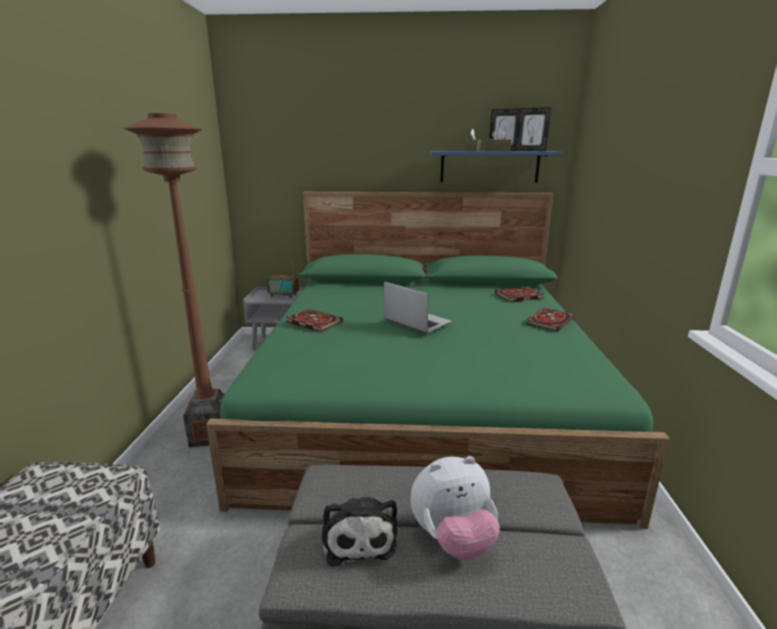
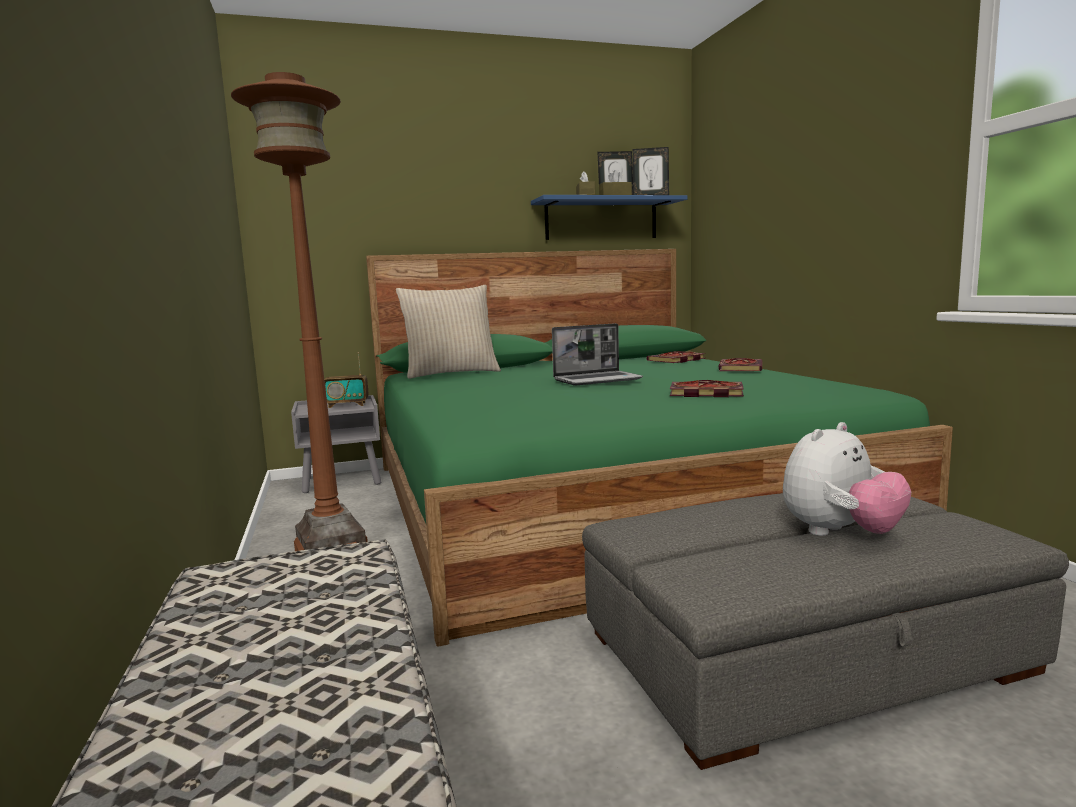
camera: 20 degrees left, 10 degrees down
(312, 322) = (464, 393): book -> book (704, 393)
(344, 287) = (451, 373): none -> beige pillow
(359, 537) = (738, 553): plush toy -> none
(416, 322) = (598, 380): laptop -> laptop turned 135 degrees clockwise

